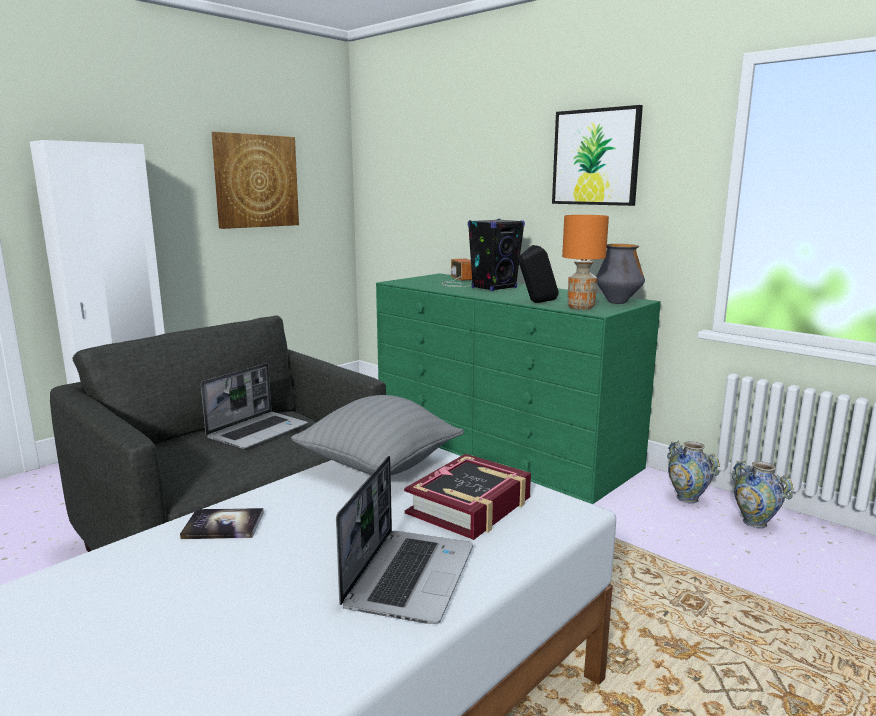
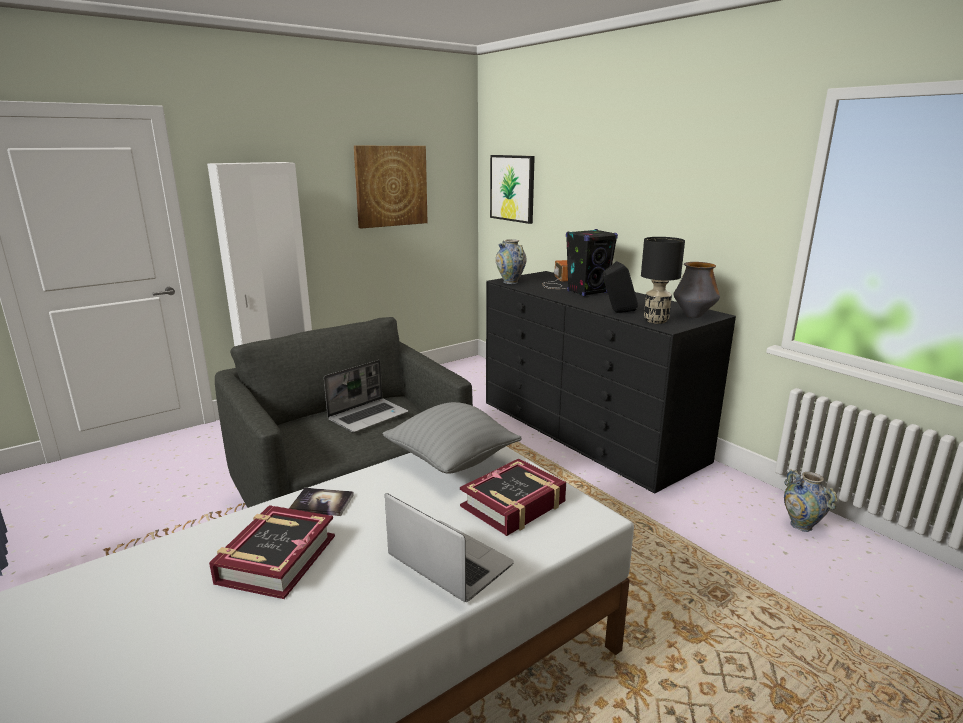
camera: 10 degrees right, 5 degrees up
(174, 596) = (276, 559): none -> book
(409, 576) = (447, 562): laptop -> laptop turned 75 degrees counterclockwise
(502, 446) = (588, 430): green dresser -> black dresser
(580, 308) = (655, 321): orange table lamp -> black table lamp
(596, 157) = (686, 177): picture -> picture (512, 188)
(687, 498) = (744, 496): vase -> vase (510, 282)

